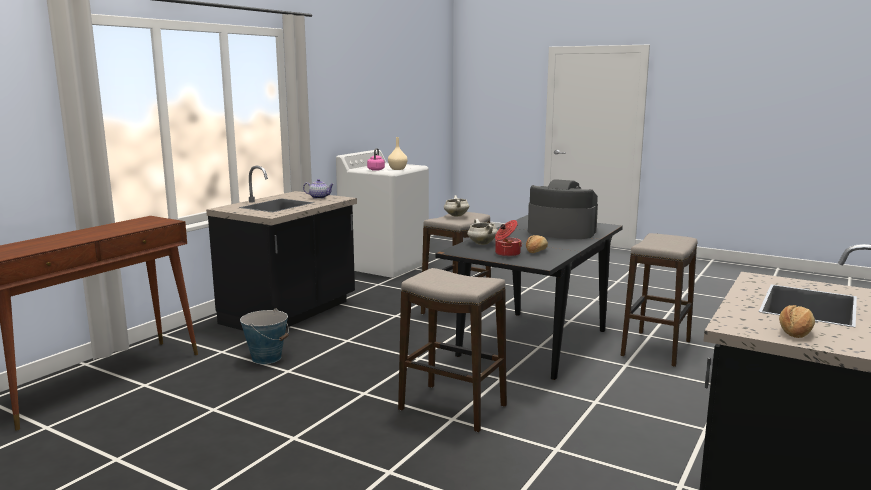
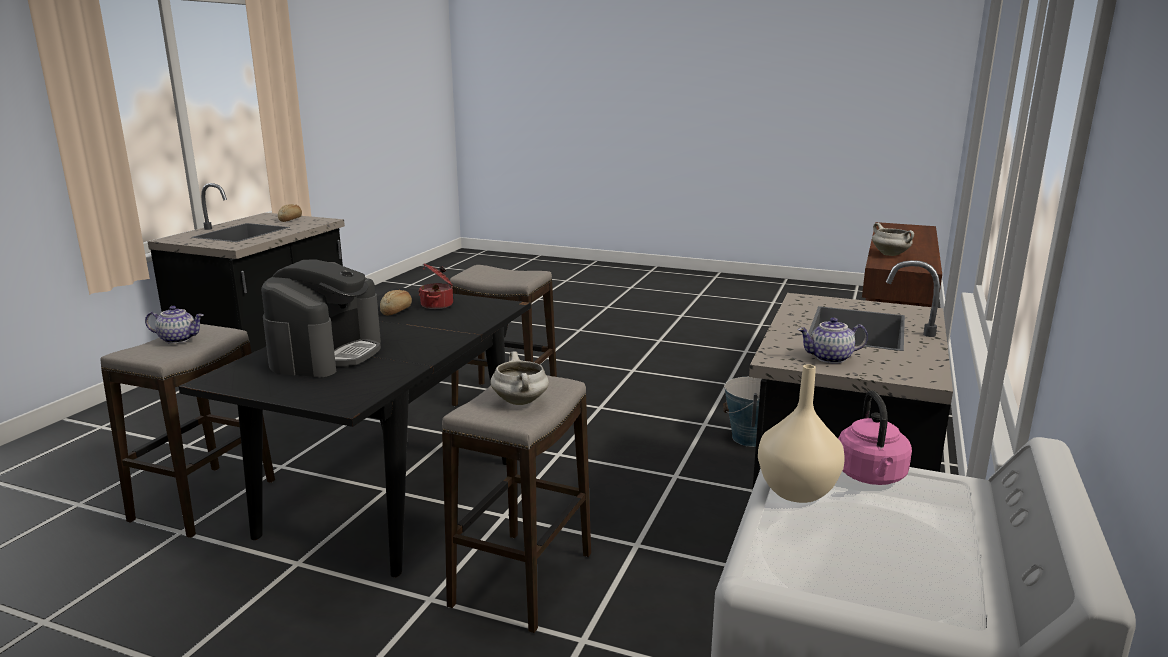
camera: 170 degrees right, 5 degrees up
(481, 243) = (469, 320): white cooking pot -> white cooking pot (891, 254)
(561, 232) = (327, 354): coffee machine -> coffee machine turned 90 degrees counterclockwise
(666, 243) = (179, 339): none -> teapot

